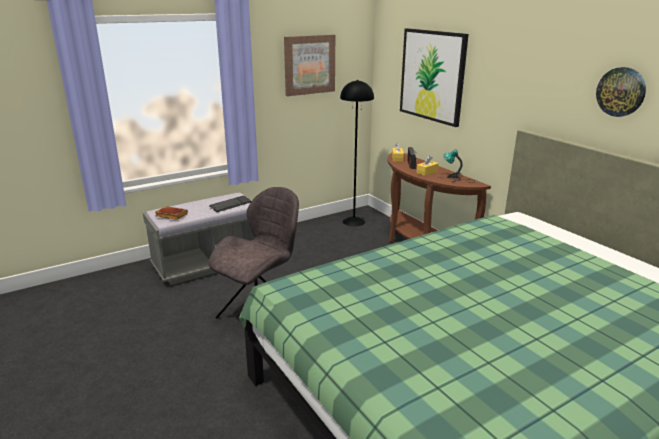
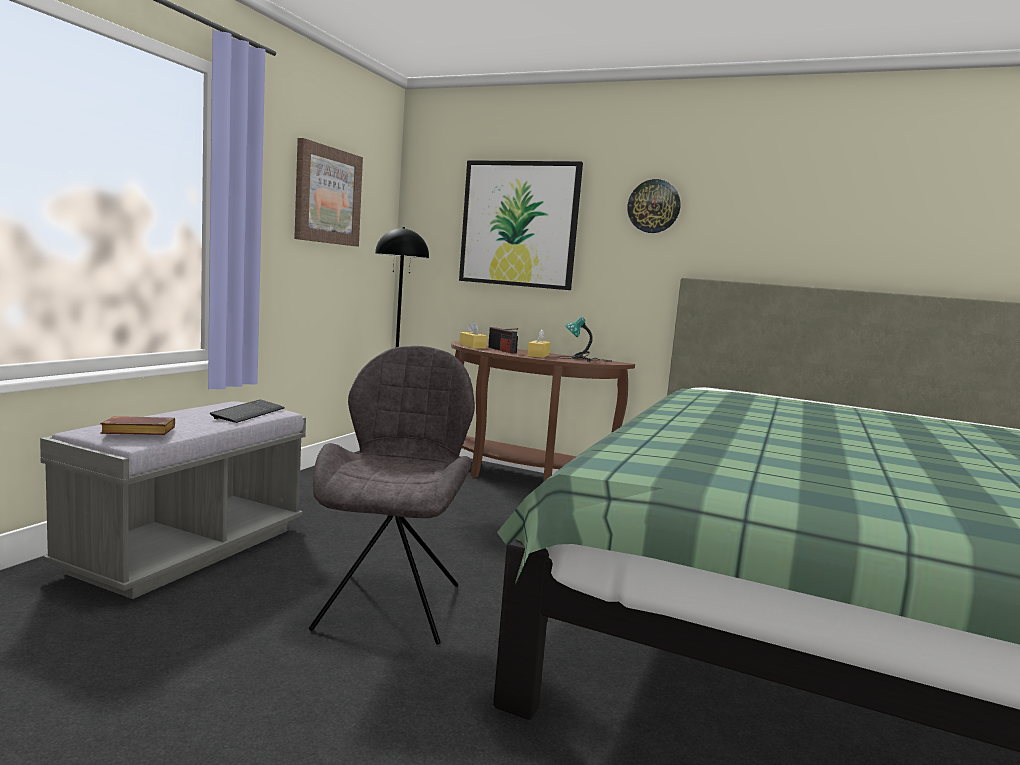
camera: 35 degrees left, 15 degrees down
(621, 92) = (820, 216): wall clock -> wall clock (654, 206)

